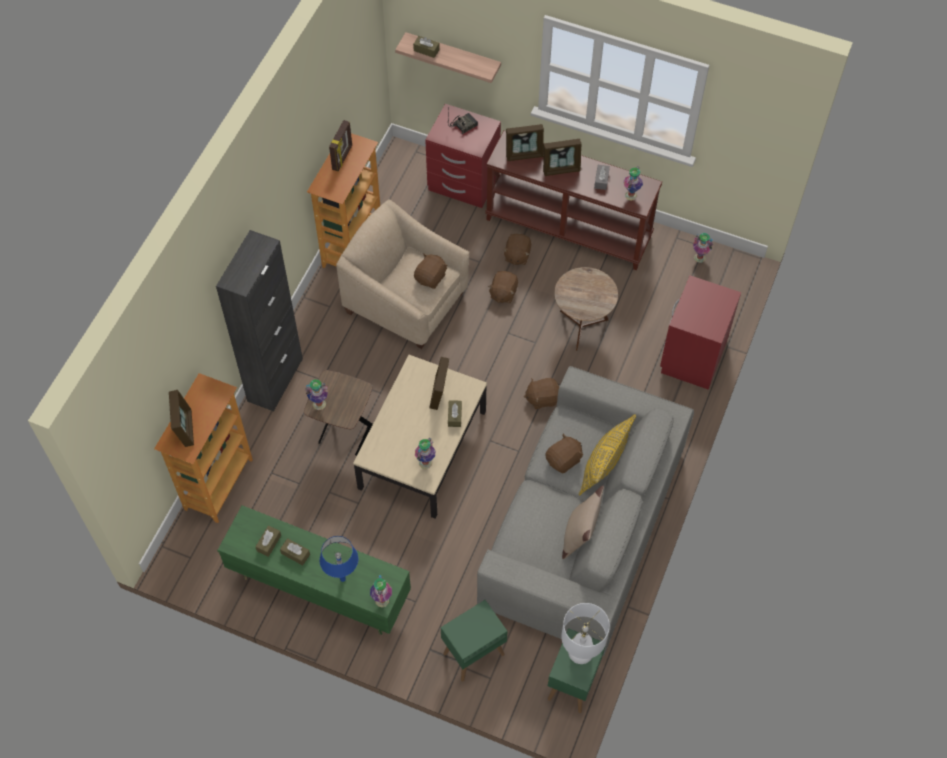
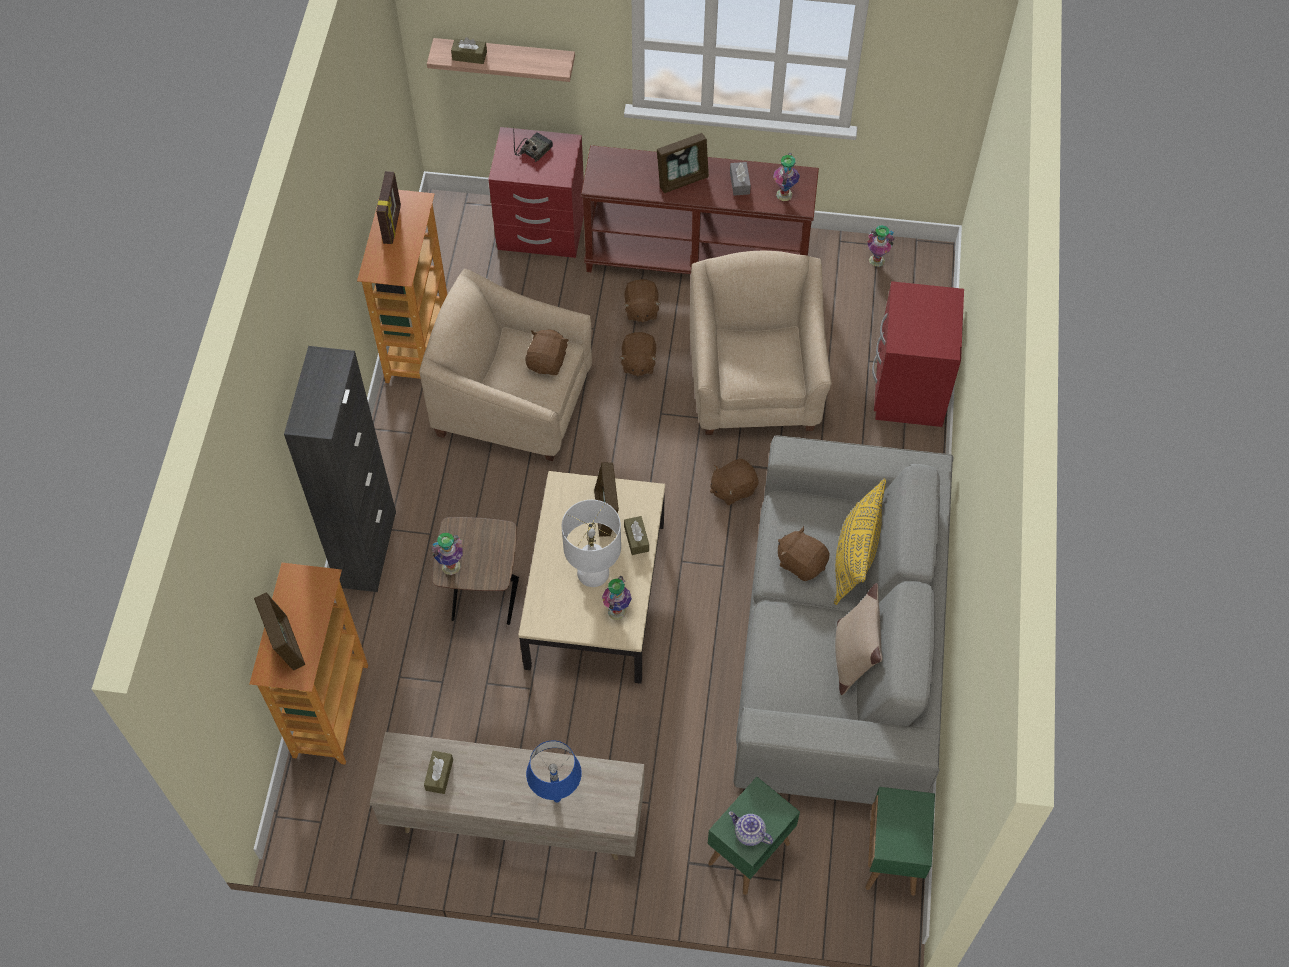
camera: 15 degrees left, 0 degrees up
(295, 554) = (481, 780): brown tissue box -> none
(320, 590) = (515, 820): green tv stand -> beige tv stand
(381, 600) = (619, 814): vase -> none
(467, 637) = (749, 834): none -> teapot
(524, 154) = (628, 171): picture frame -> none
(564, 460) = (801, 562): brown plush toy -> brown plush toy turned 90 degrees counterclockwise
(581, 652) = (906, 814): white table lamp -> white table lamp (594, 573)
(582, 327) = (755, 384): brown side table -> beige armchair

